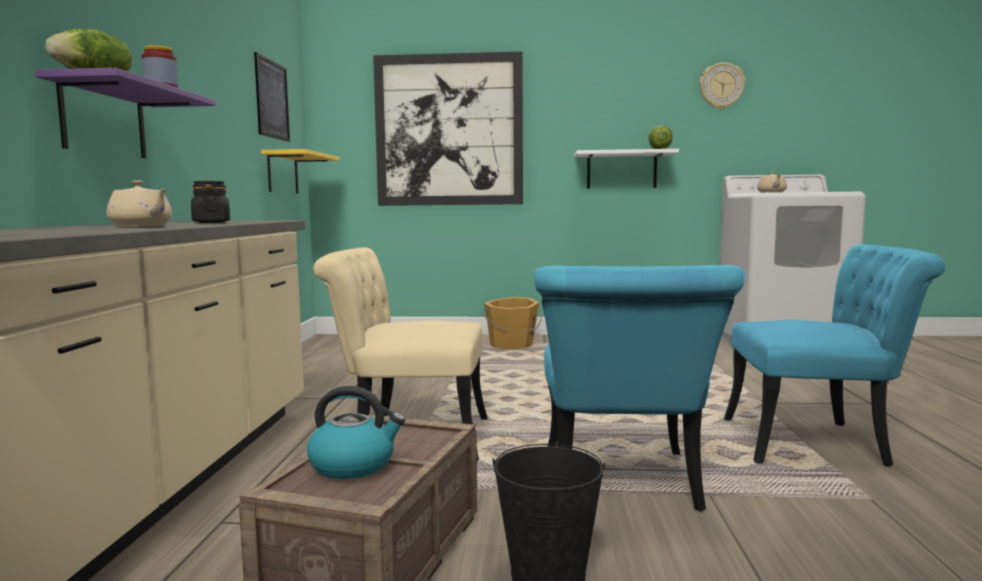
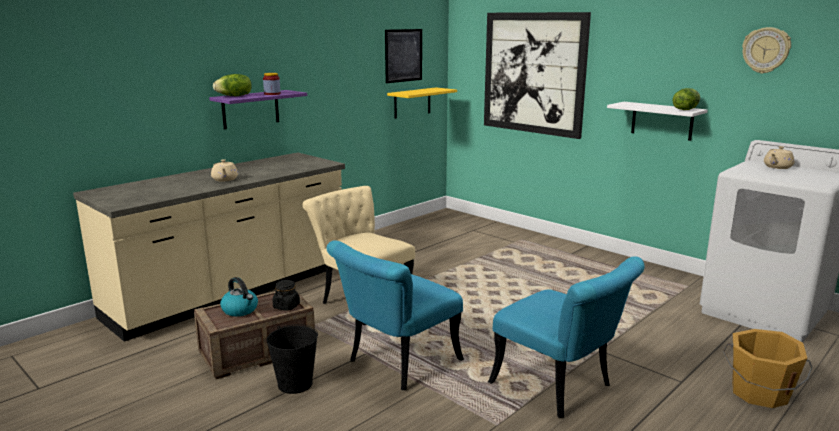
camera: 40 degrees right, 10 degrees up
(211, 222) = (280, 168): black jar -> black jar (286, 306)
(511, 345) = (543, 250): orange bucket -> orange bucket (759, 393)

